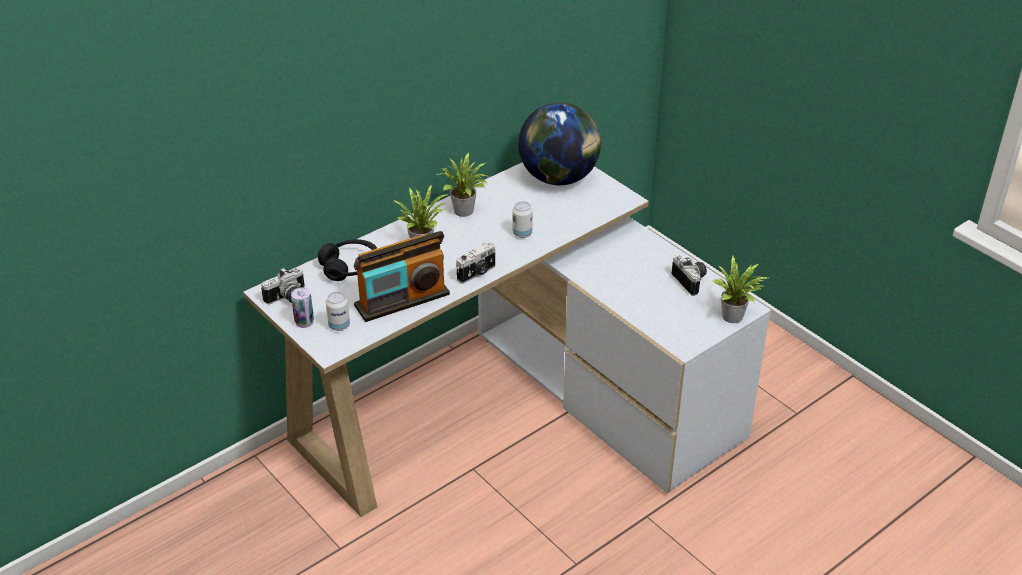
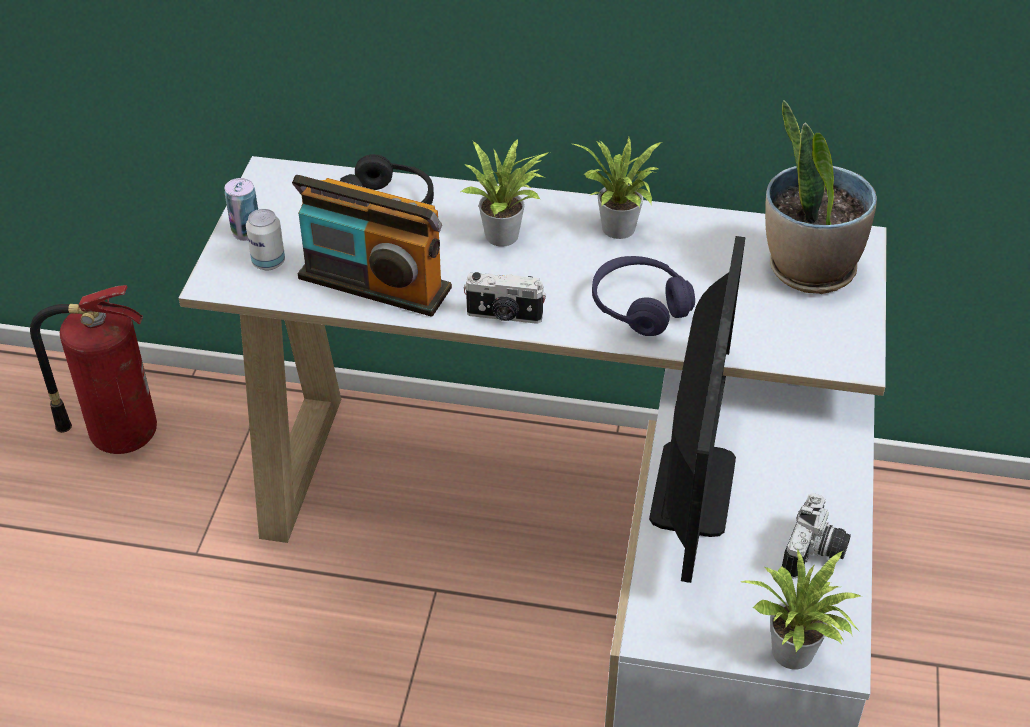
camera: 50 degrees right, 5 degrees up
(209, 536) = (119, 434): none -> fire extinguisher
(288, 299) = (275, 195): camera -> none
(522, 233) = (639, 307): can -> purple headphones
(559, 178) = (808, 269): globe -> potted plant
(621, 292) = (692, 488): none -> monitor

